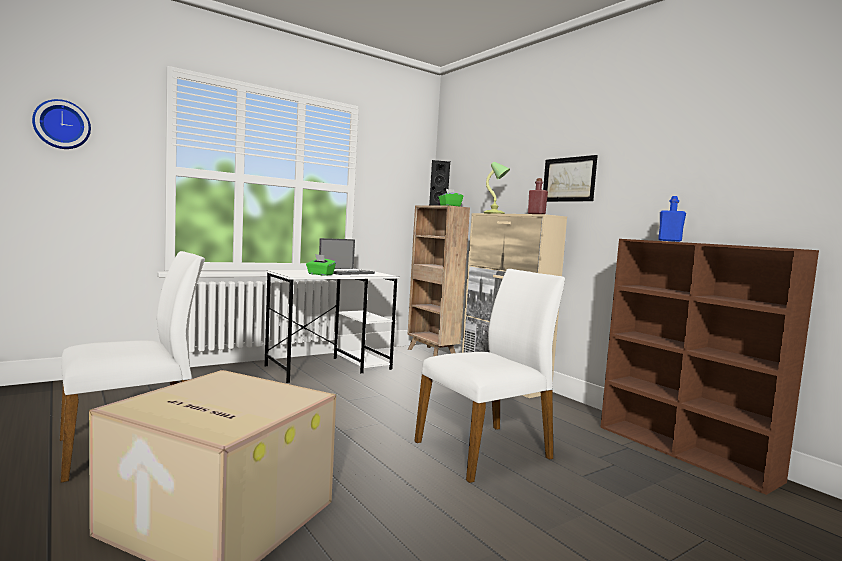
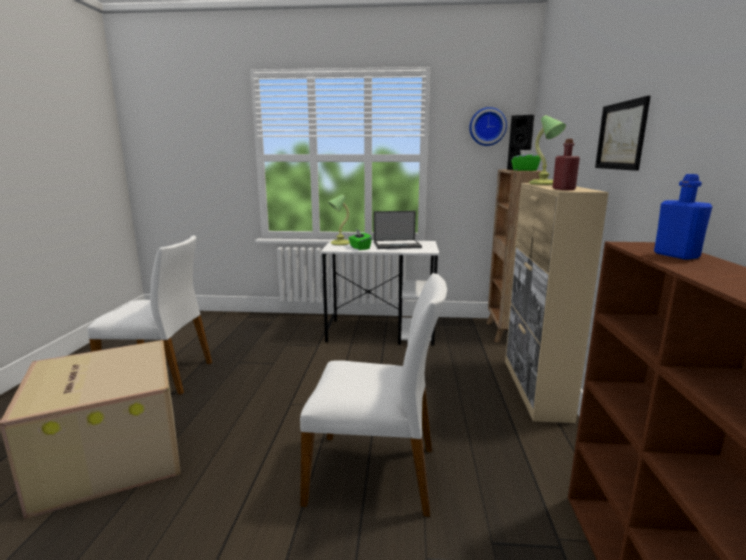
camera: 40 degrees right, 10 degrees up
(62, 125) = (188, 132): wall clock -> wall clock (487, 126)
(287, 272) = (339, 243): none -> table lamp

